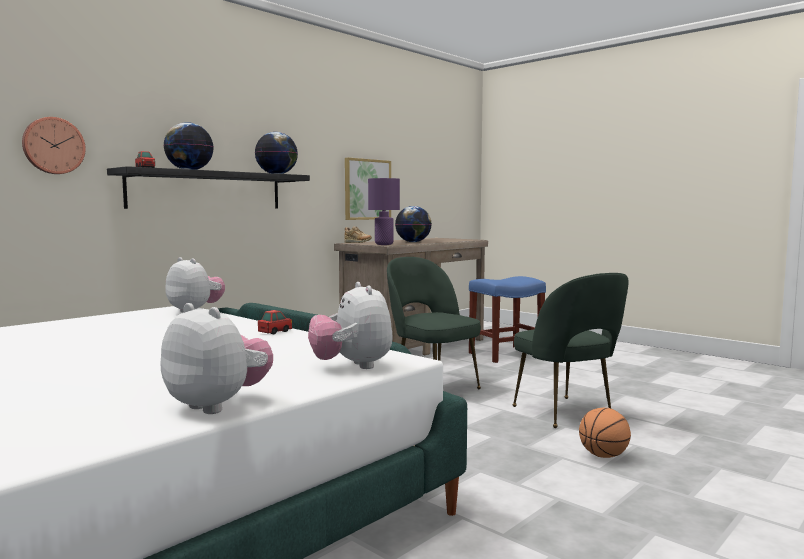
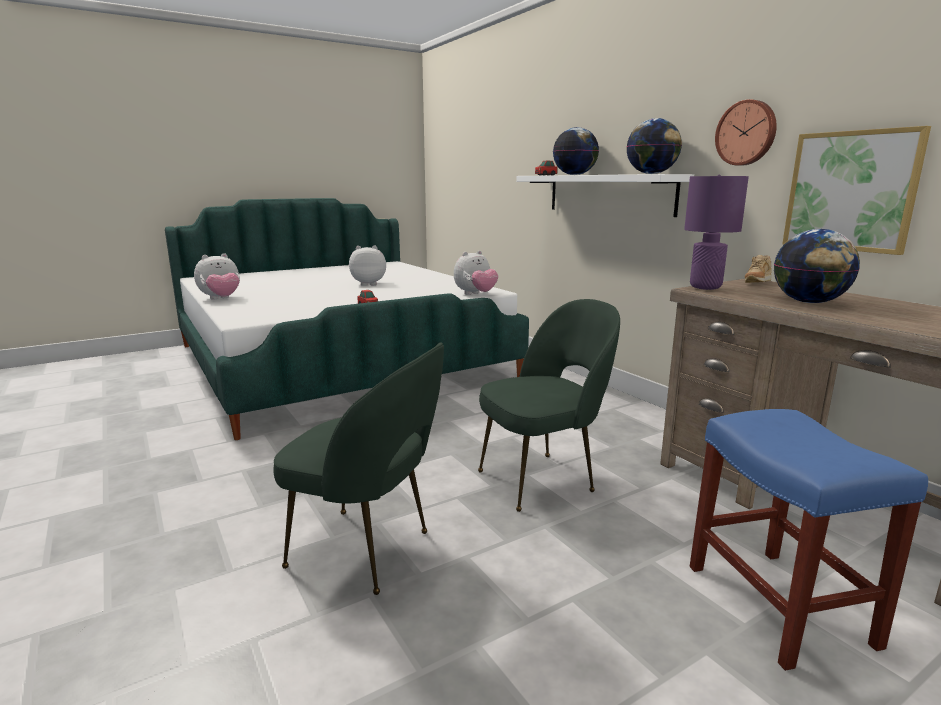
camera: 105 degrees right, 10 degrees up
(53, 146) = (523, 161): wall clock -> wall clock (746, 133)
(207, 190) = (608, 194): black shelf -> white shelf
(352, 366) = (245, 314): plush toy -> plush toy (368, 284)
(566, 415) = (369, 553): green chair -> green chair turned 150 degrees counterclockwise
(603, 456) = (234, 533): basketball -> none

